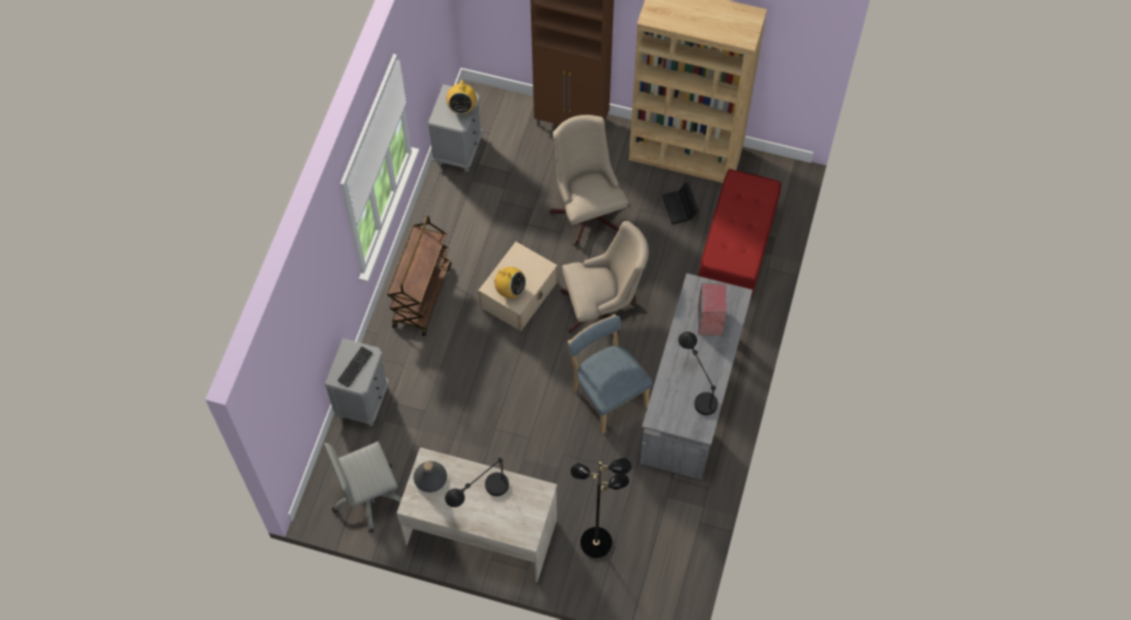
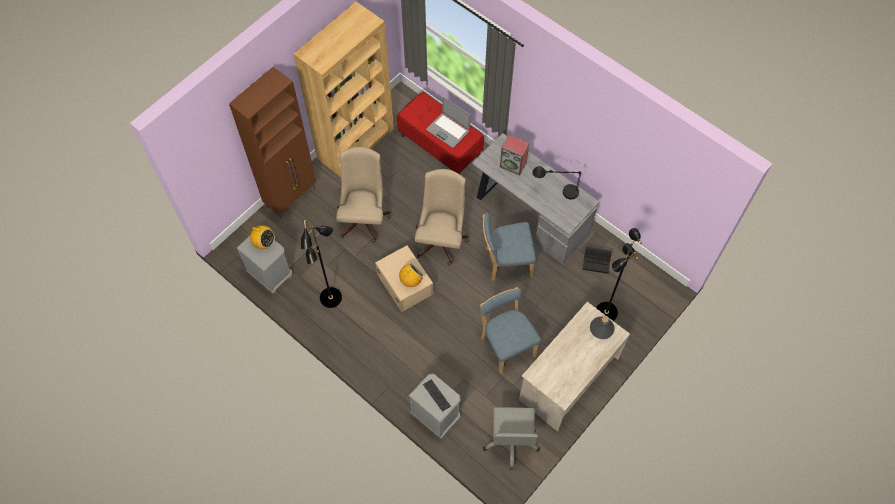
camera: 65 degrees left, 0 degrees up
(421, 295) = (373, 345): brown cart -> none
(430, 478) = (548, 378): grey bottle -> grey bottle (601, 329)
(460, 225) = (331, 298): none -> black floor lamp
(480, 498) = (577, 352): black table lamp -> none
(492, 441) = (506, 345): none -> blue chair
(587, 210) = (364, 217): beige office chair -> beige office chair turned 90 degrees clockwise
(680, 208) = (393, 163): black storage box -> black storage box (597, 262)
(738, 235) = (448, 130): none -> laptop

